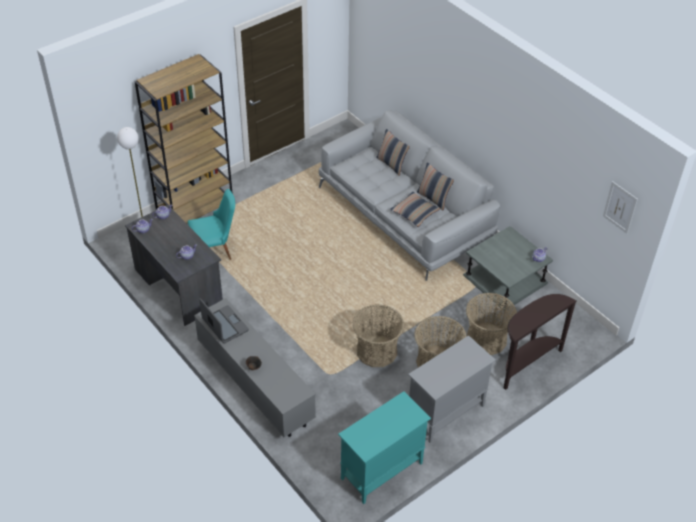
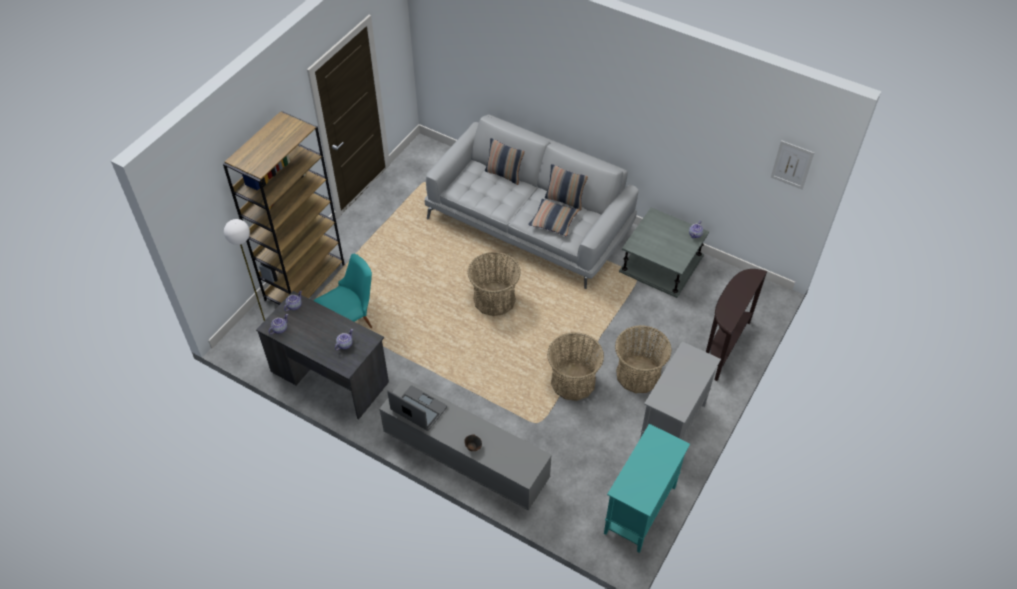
camera: 20 degrees left, 5 degrees up
(486, 339) = (674, 333): basket -> basket (494, 299)

